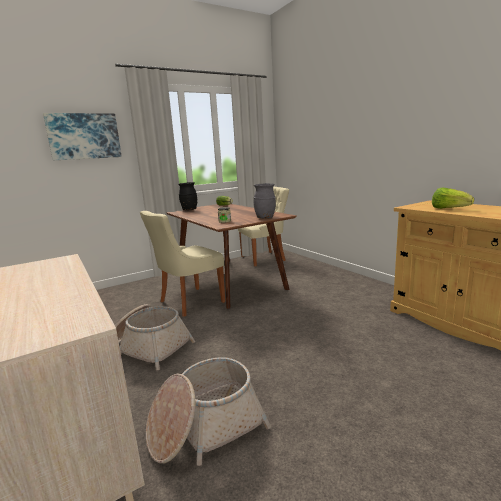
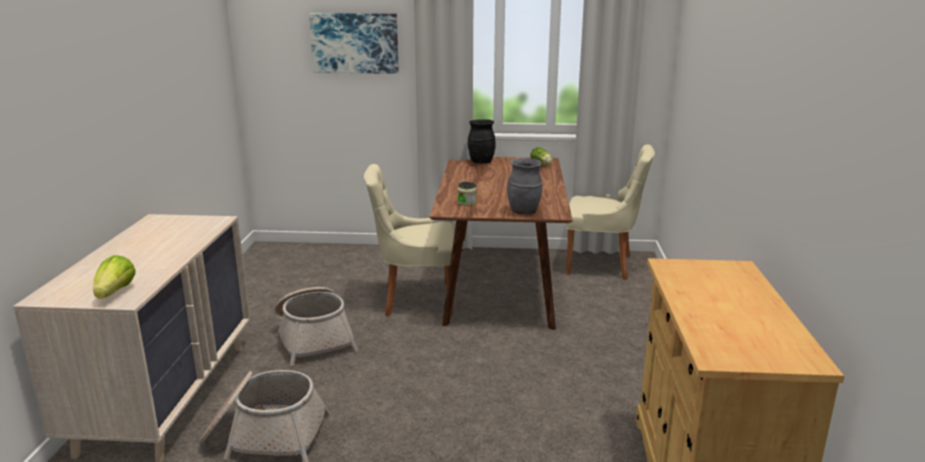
camera: 35 degrees right, 5 degrees up
(449, 209) = (698, 290): lettuce -> lettuce (115, 293)

